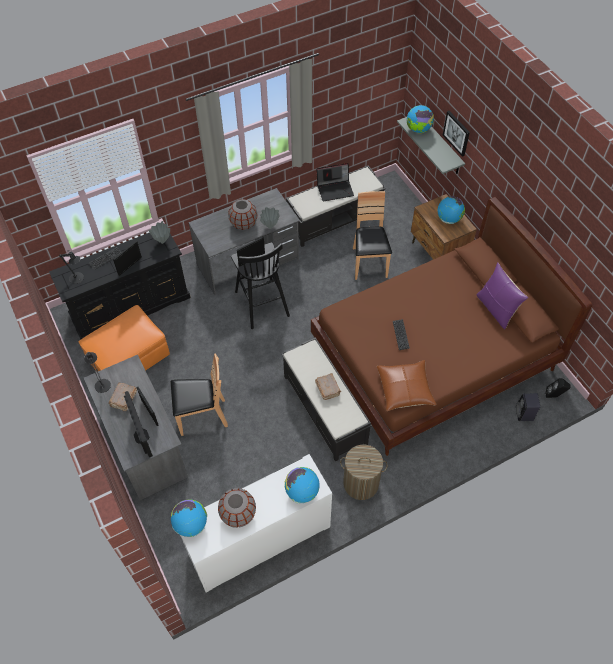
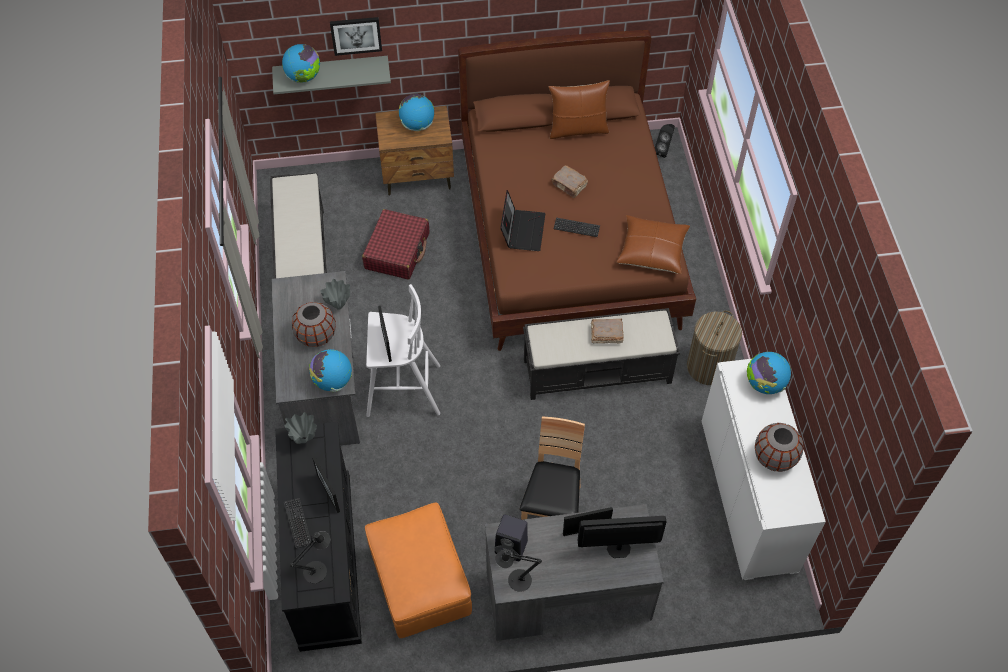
camera: 70 degrees left, 0 degrees up
(123, 399) = (553, 558): brown book -> brown book (569, 185)
(191, 524) = (774, 511): globe -> globe (333, 381)
(261, 303) = (401, 390): black stool -> white stool
(335, 189) = (292, 225): laptop -> laptop (522, 230)
(369, 263) = (397, 251): brown chair -> red suitcase
(496, 309) = (578, 129): purple pillow -> brown pillow
(524, 414) = (676, 184): black speaker -> black speaker (512, 547)

